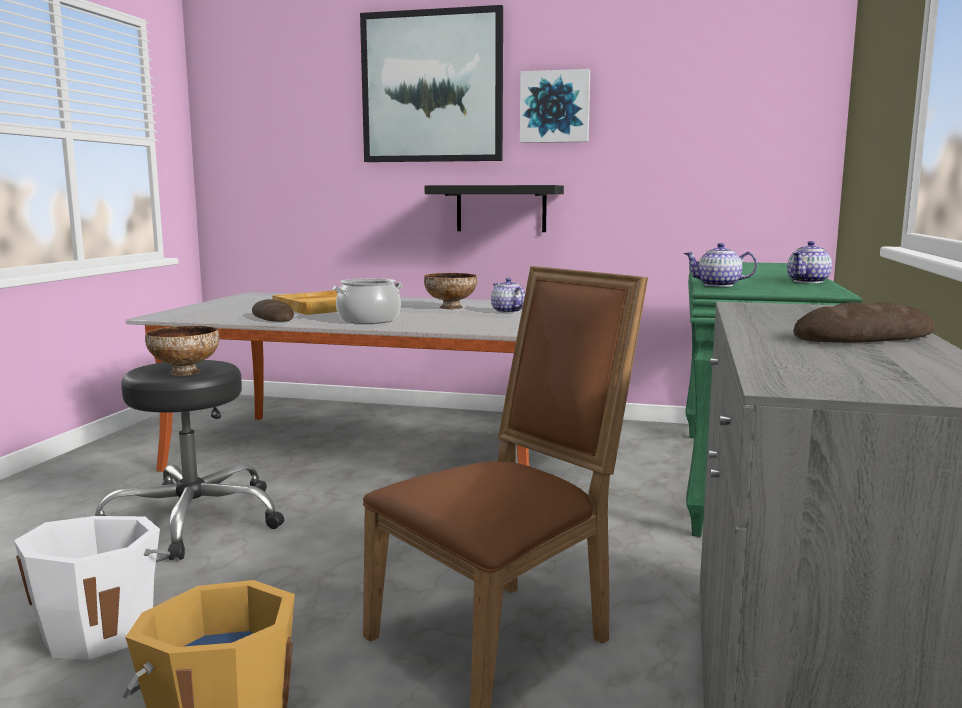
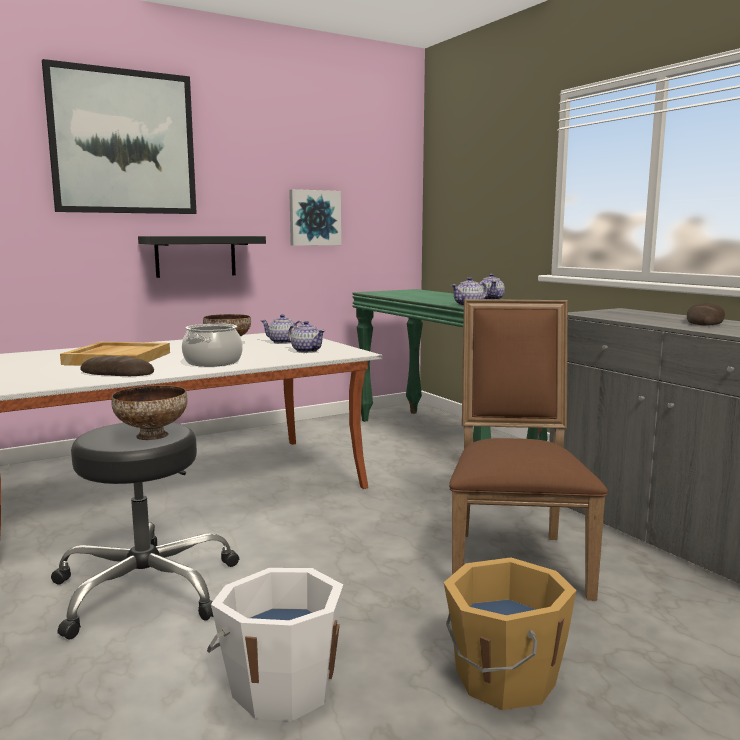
camera: 45 degrees left, 0 degrees up
(488, 322) = (306, 351): none -> teapot
(555, 107) = (237, 170): picture -> picture (314, 218)

